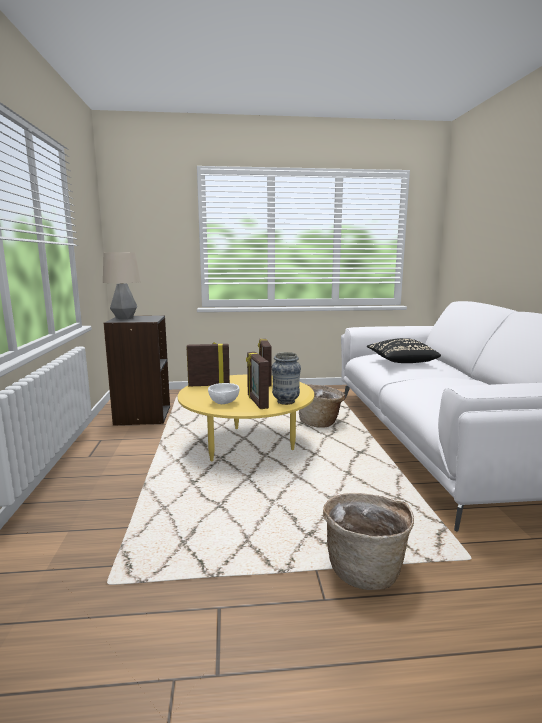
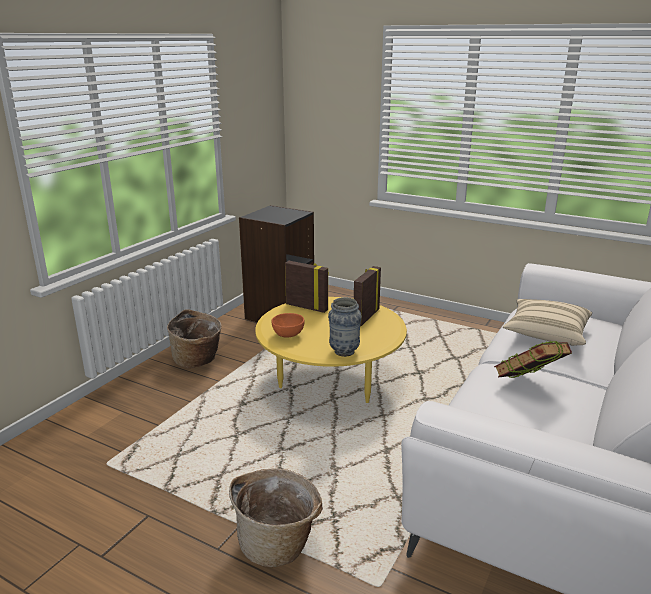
camera: 35 degrees right, 10 degrees up
(124, 318) = (268, 211): table lamp -> none
(223, 402) = (287, 335): white bowl -> orange bowl
(257, 402) = (317, 344): picture frame -> none
(320, 423) = (441, 379): basket -> basket (197, 360)
(401, 361) = (546, 334): black pillow -> beige pillow
(442, 383) = (528, 386): none -> book

